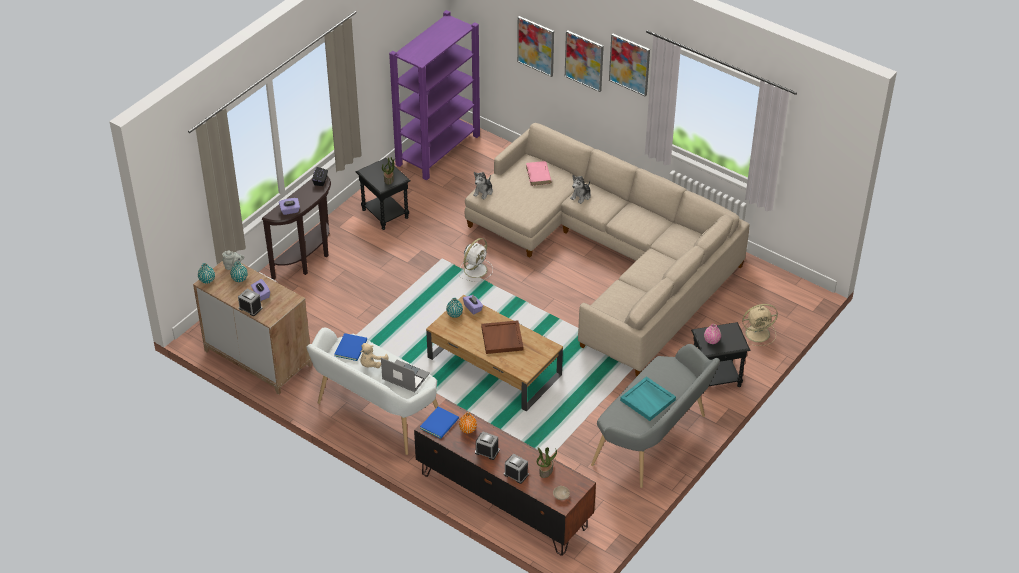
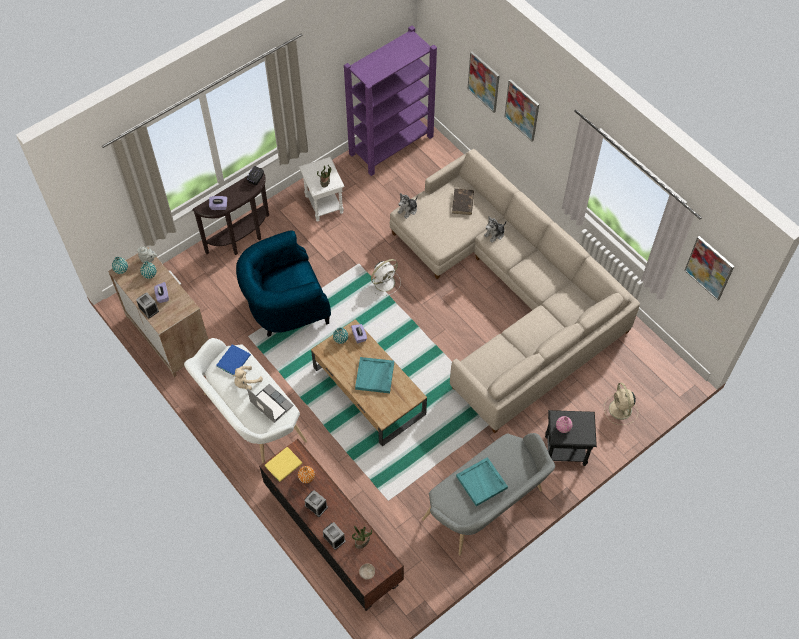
camera: 15 degrees right, 15 degrees up
(378, 312) = (286, 309): none -> blue armchair
(386, 213) = (324, 204): black side table -> white side table
(440, 423) = (285, 464): blue book -> yellow book
(502, 339) = (375, 376): brown tray -> turquoise tray
(538, 175) = (462, 203): pink book -> brown book
(629, 64) = (559, 129): picture -> picture (709, 268)
(758, 333) = (620, 410): beige fan -> beige fan turned 75 degrees clockwise

